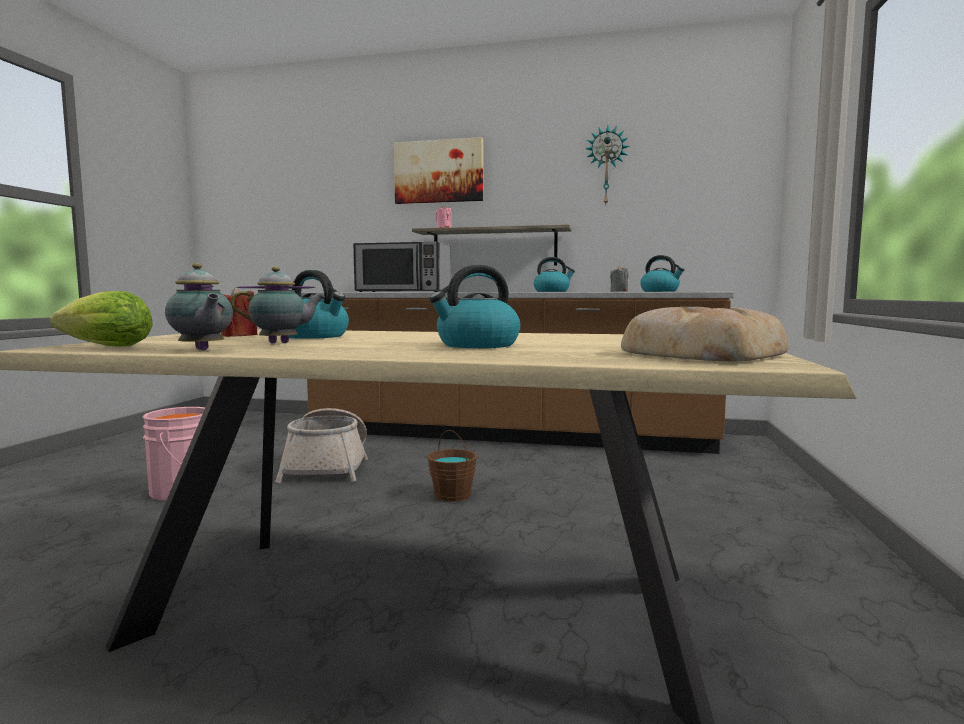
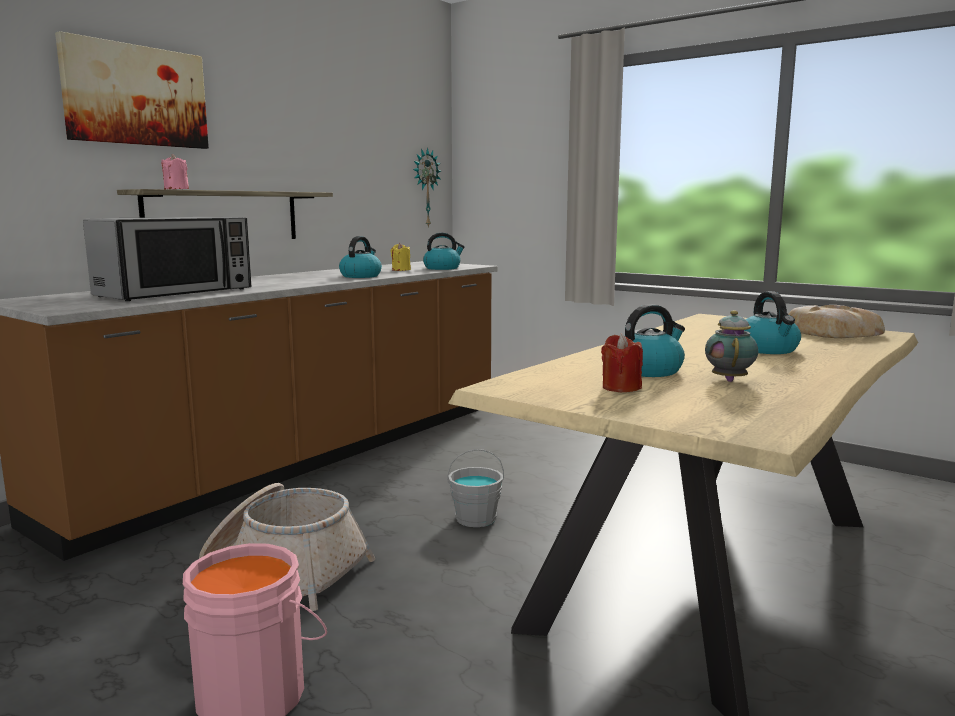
camera: 65 degrees left, 5 degrees up
(102, 347) = (755, 422): lettuce -> none
(202, 350) = (797, 397): teapot -> none
(453, 495) = (476, 518): brown bucket -> grey bucket
(606, 166) = (333, 122): wall clock -> wall clock (425, 188)
(619, 291) = (401, 270): grey candle -> yellow candle

